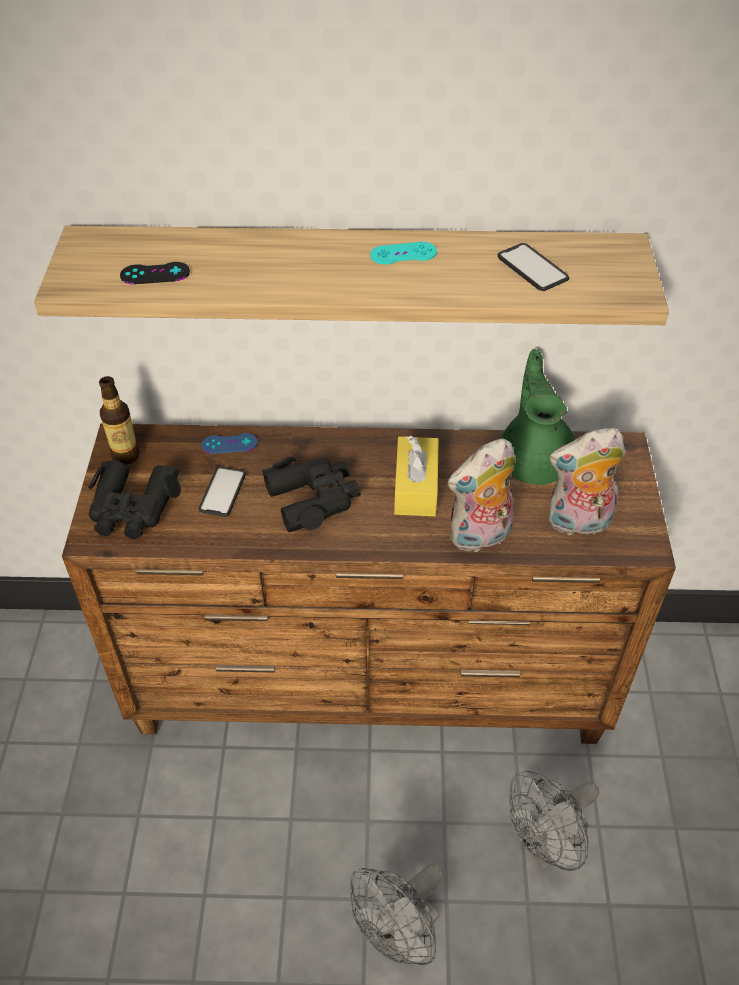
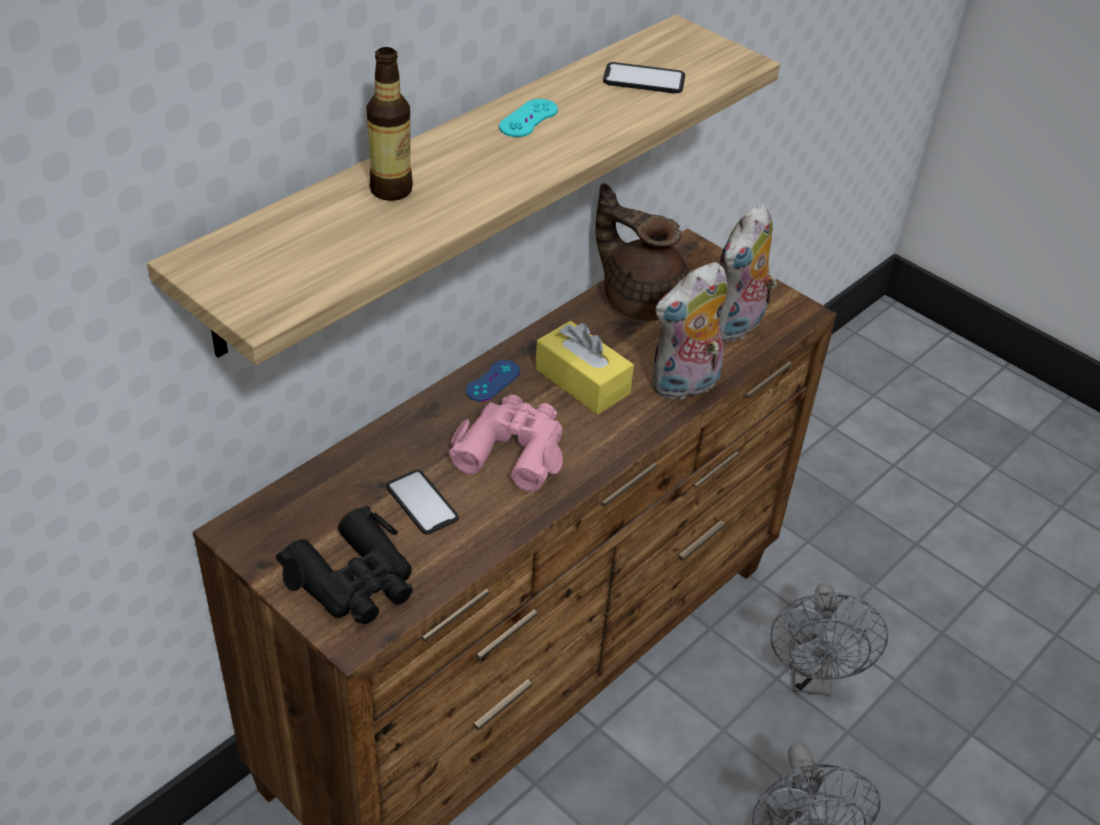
camera: 50 degrees left, 5 degrees down
(126, 455) = (271, 540): bottle -> bottle (391, 190)
(155, 274) = (336, 252): black game controller -> none
(229, 444) = (364, 458): blue game controller -> blue game controller (493, 381)
(313, 498) = (512, 449): black binoculars -> pink binoculars
(480, 537) = (685, 385): plush toy -> plush toy turned 45 degrees clockwise
(534, 459) = (640, 299): green teapot -> brown teapot

